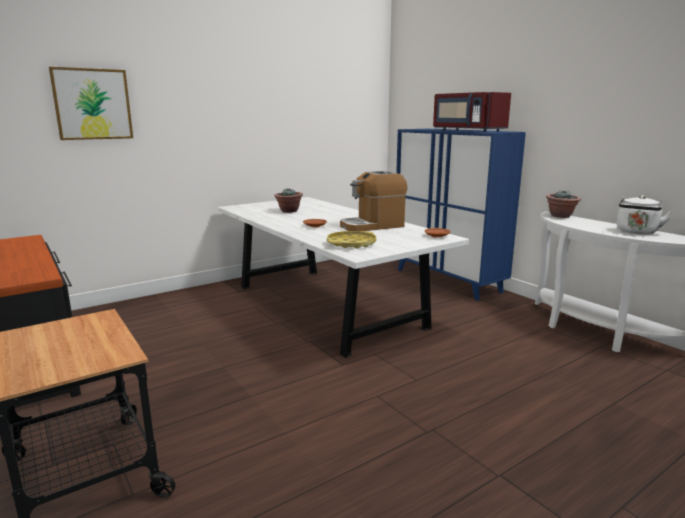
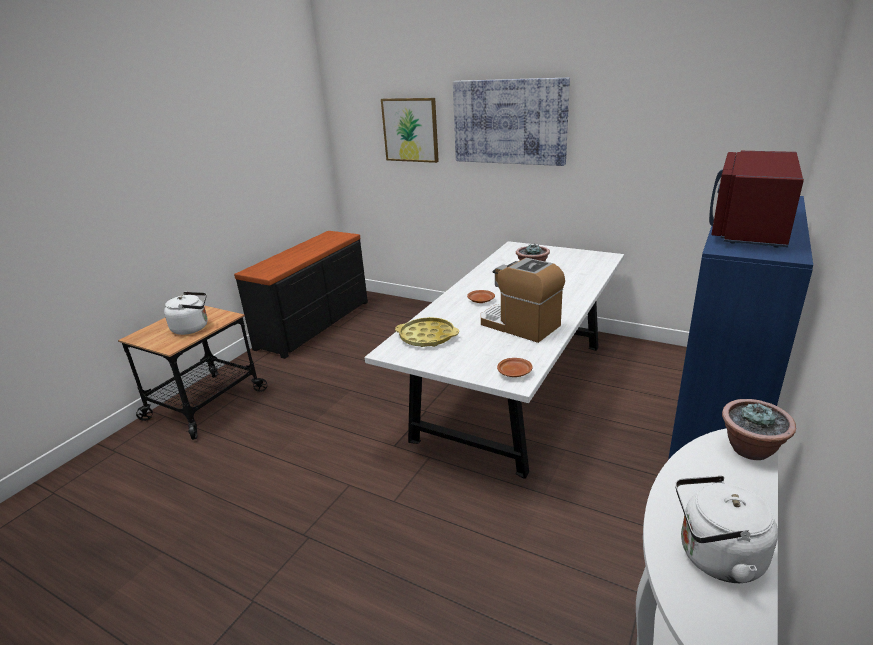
camera: 65 degrees right, 10 degrees up
(86, 339) = (193, 328): none -> white kettle
(207, 96) = (510, 121): none -> picture

